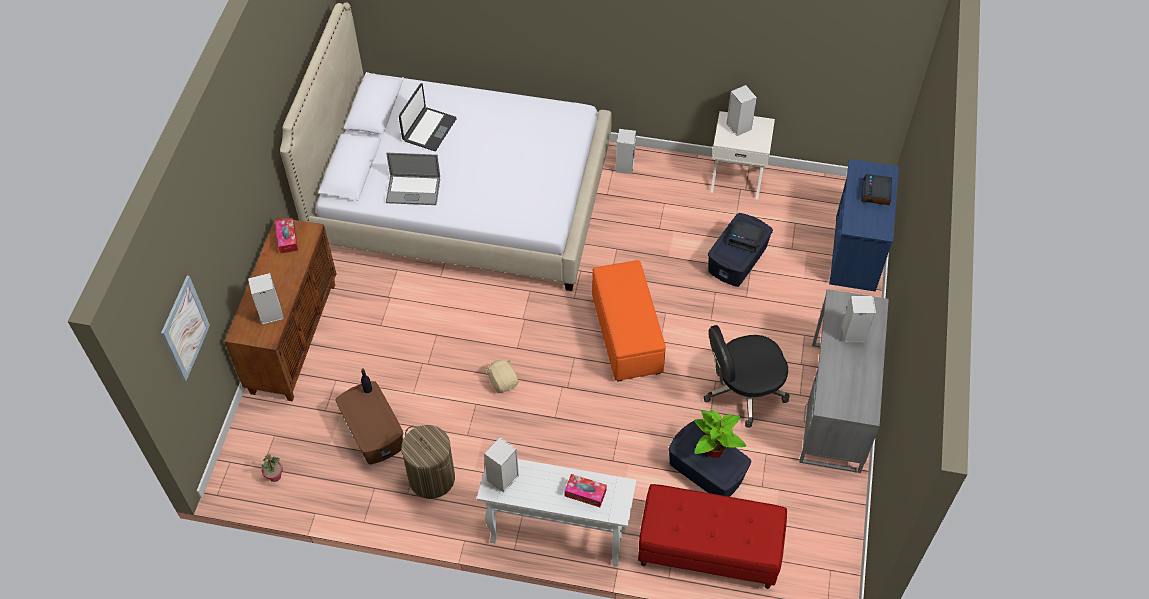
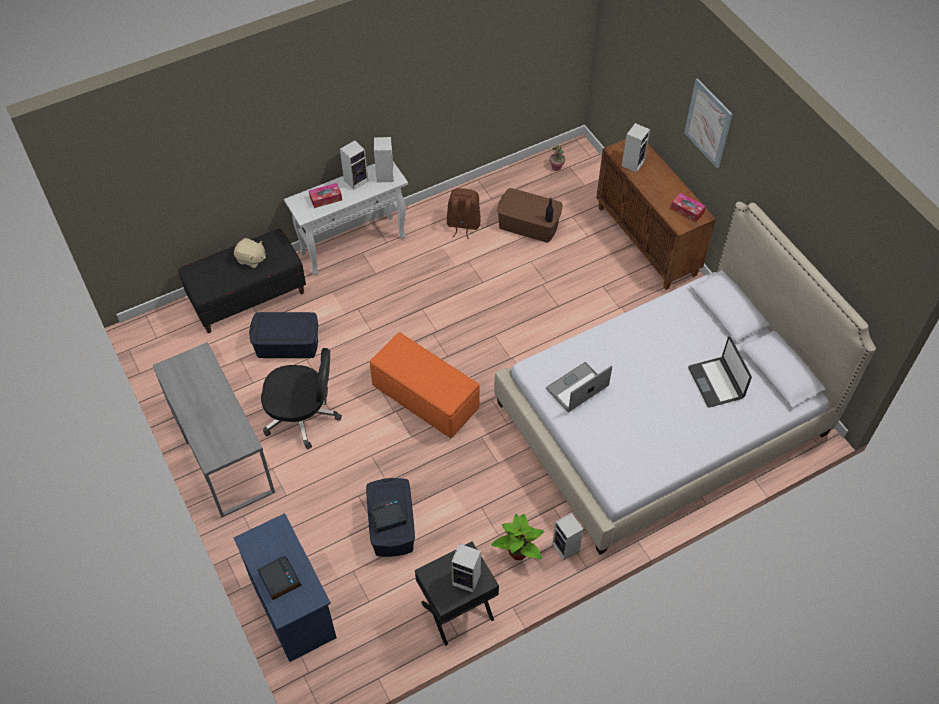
camera: 140 degrees right, 0 degrees up
(185, 328) = (631, 60): picture -> picture (708, 123)
(413, 190) = (664, 325): laptop -> laptop (577, 387)
(432, 478) = (463, 225): laundry basket -> brown backpack
(503, 382) = (479, 307): beige plush toy -> beige plush toy (251, 259)
(708, 551) = (248, 297): red bench -> black bench
(714, 449) = (283, 332): potted plant -> potted plant (519, 552)
(737, 178) = (457, 611): white nightstand -> black nightstand
(743, 391) = (303, 416): black office chair -> black office chair turned 60 degrees clockwise
(852, 334) = (215, 421): speaker -> speaker (356, 180)

